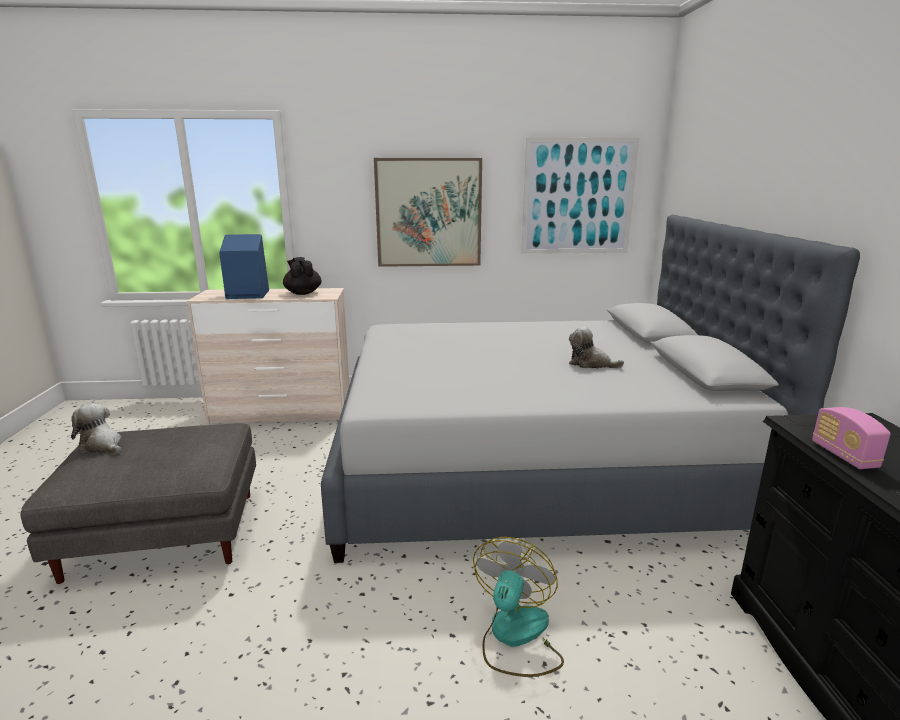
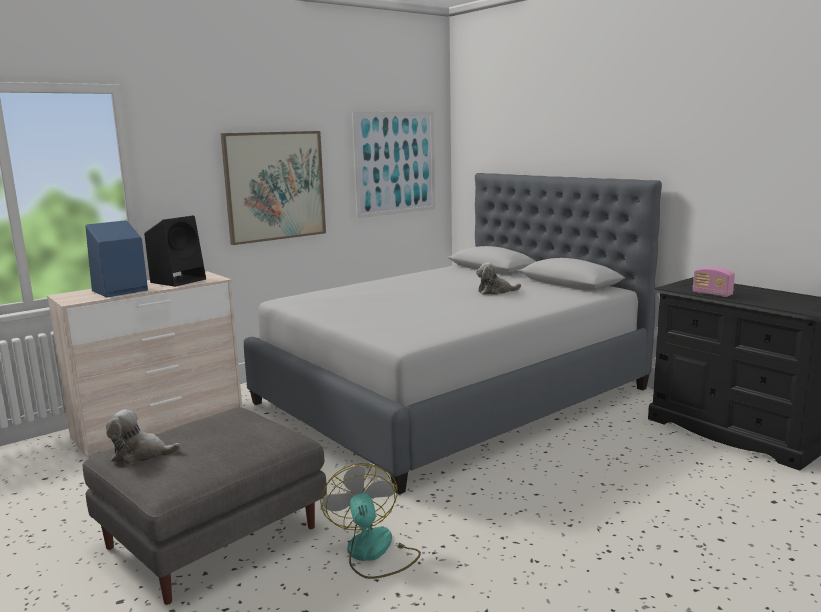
camera: 35 degrees left, 5 degrees down
(303, 293) = (179, 280): black teapot -> black speaker
(515, 637) = (571, 480): fan -> fan (373, 553)

